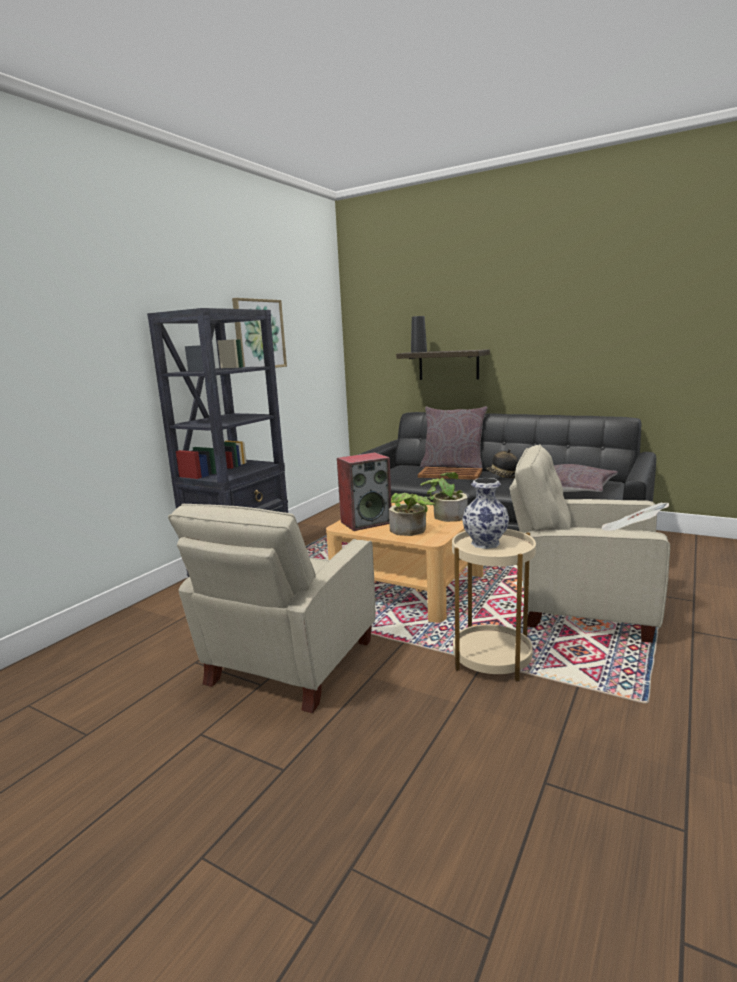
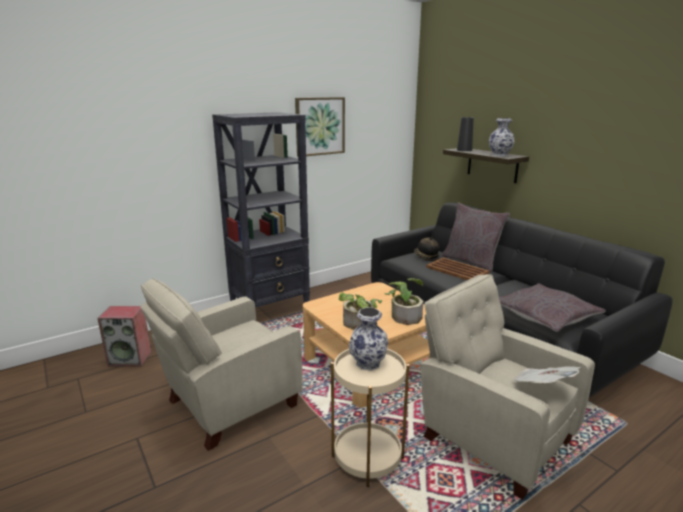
camera: 25 degrees right, 5 degrees up
(366, 522) = (337, 305): speaker -> speaker (130, 358)
(462, 350) = (499, 155): none -> vase
(502, 476) = (500, 283): hat -> hat (426, 257)

